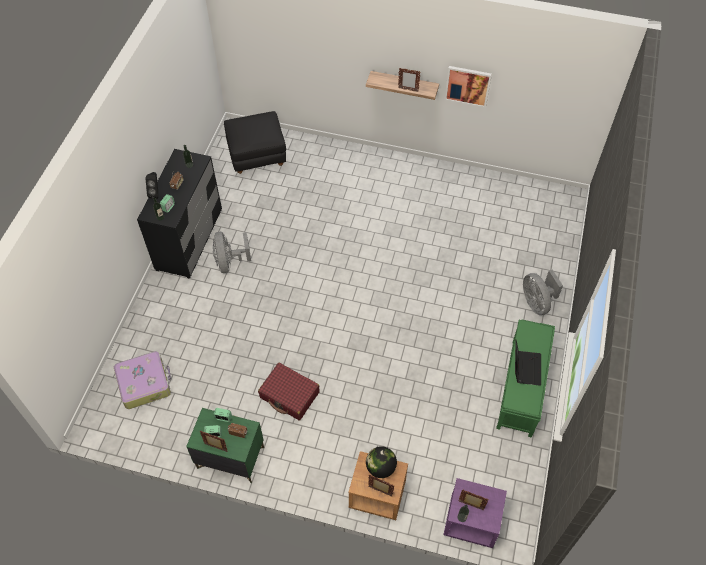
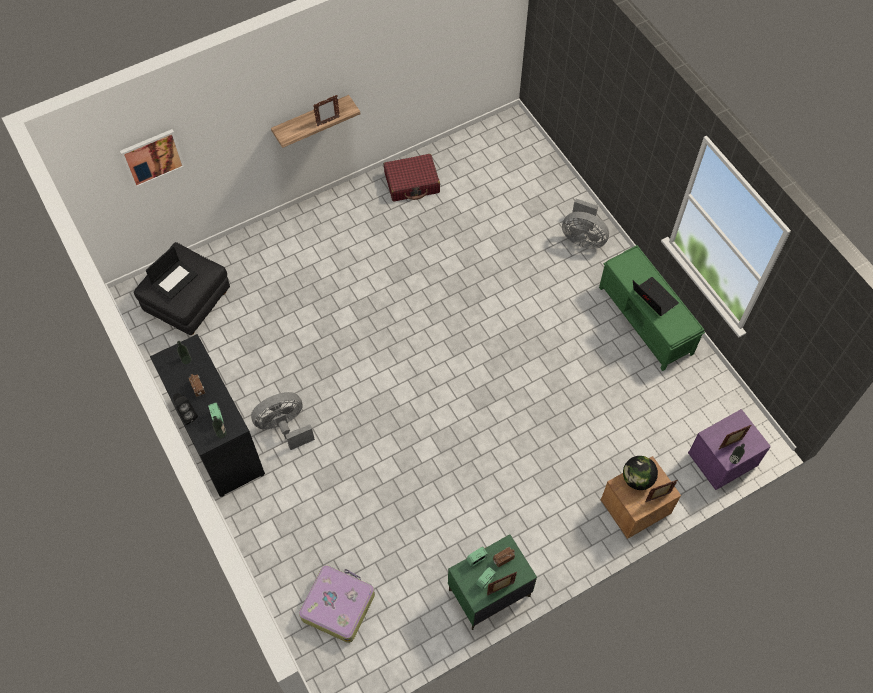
camera: 45 degrees left, 5 degrees up
(229, 262) = (284, 427): grey fan -> grey fan turned 120 degrees clockwise
(249, 129) = (174, 279): none -> laptop
(289, 395) = (477, 495): red suitcase -> red suitcase (412, 183)
(467, 86) = (379, 78): picture -> picture (152, 157)

